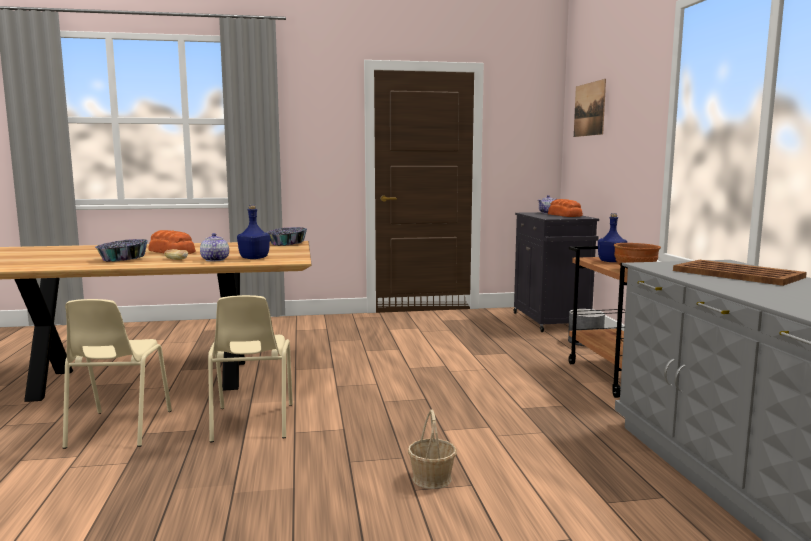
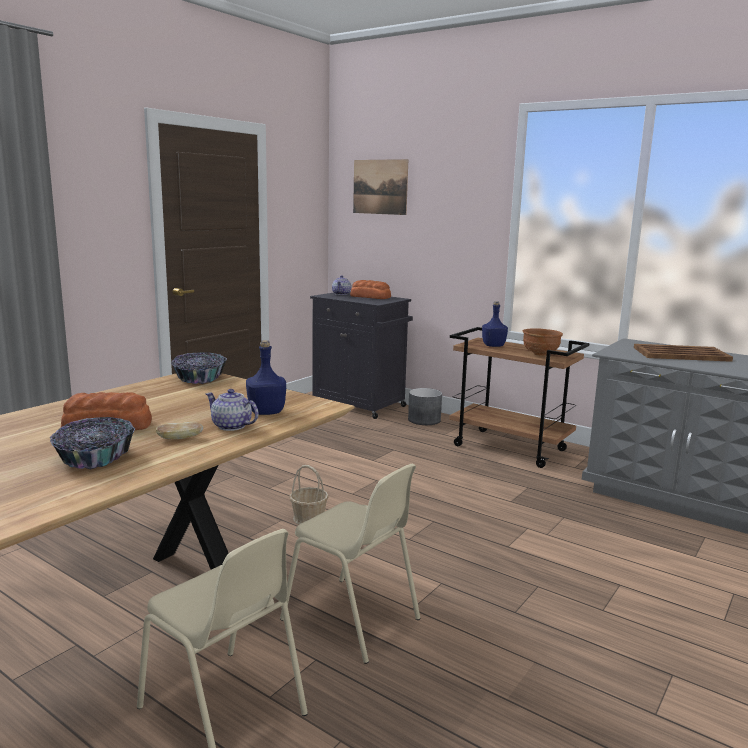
camera: 45 degrees left, 5 degrees up
(432, 478) = (591, 593): basket -> basket (308, 518)

